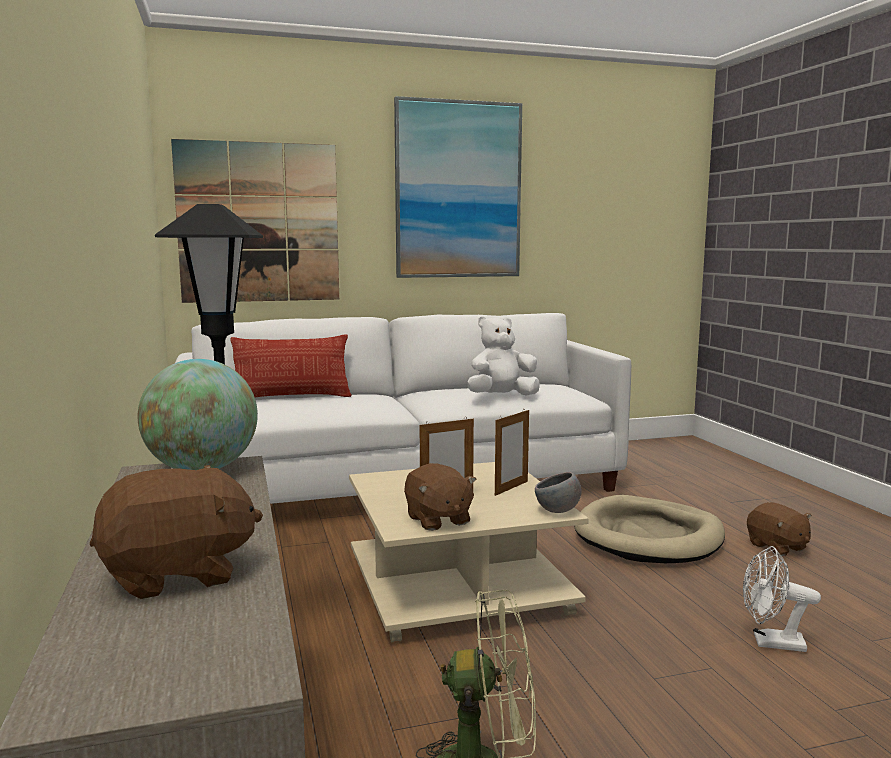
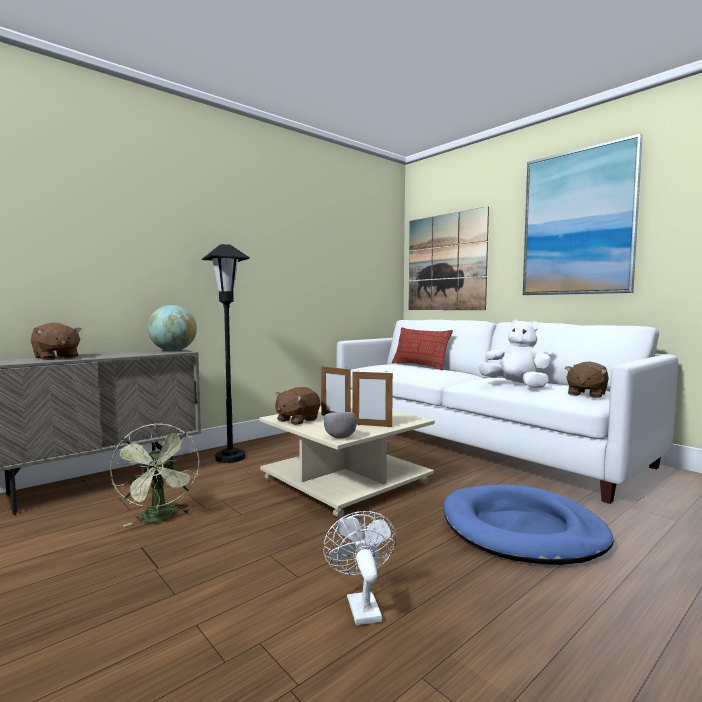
camera: 65 degrees right, 5 degrees down
(649, 536) = (522, 530): beige dog bed -> blue dog bed
(777, 547) = (614, 605): brown plush toy -> brown plush toy (586, 394)

